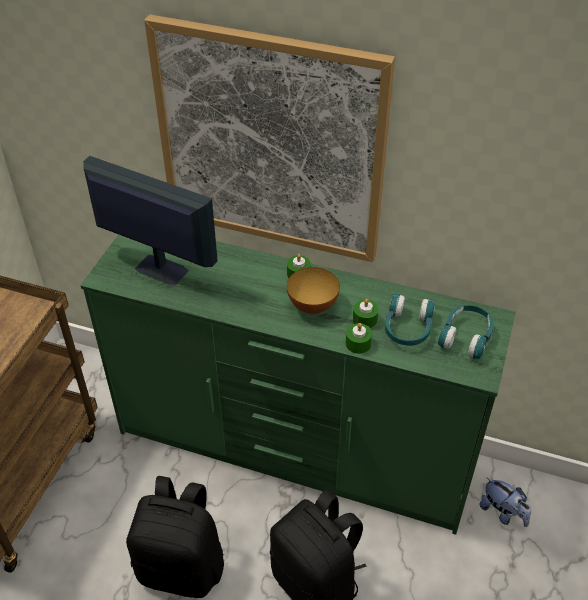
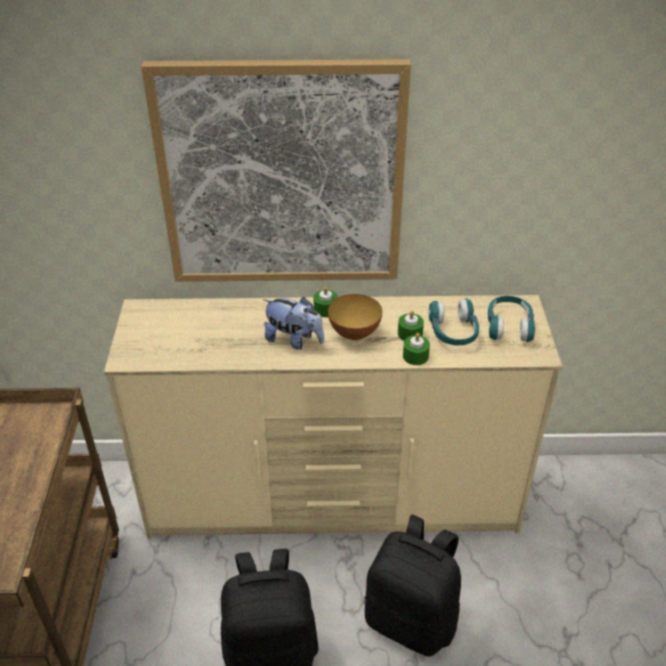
camera: 20 degrees left, 5 degrees down
(160, 269) = (182, 336): monitor -> none
(295, 449) = (334, 501): green dresser -> beige dresser
(502, 512) = (550, 501): plush toy -> plush toy (294, 340)

